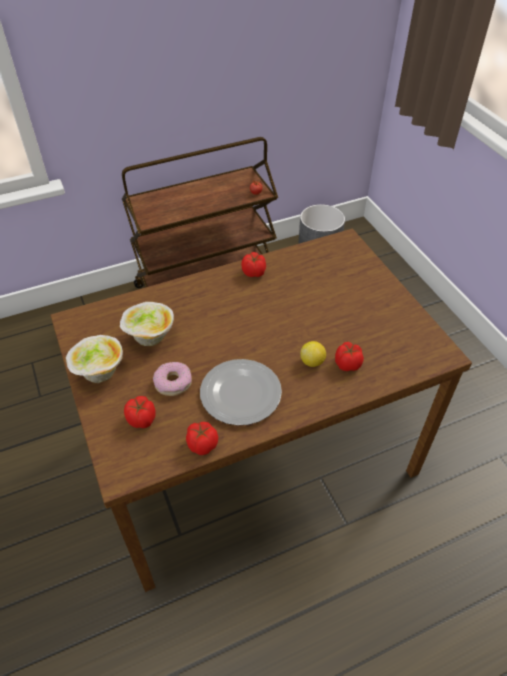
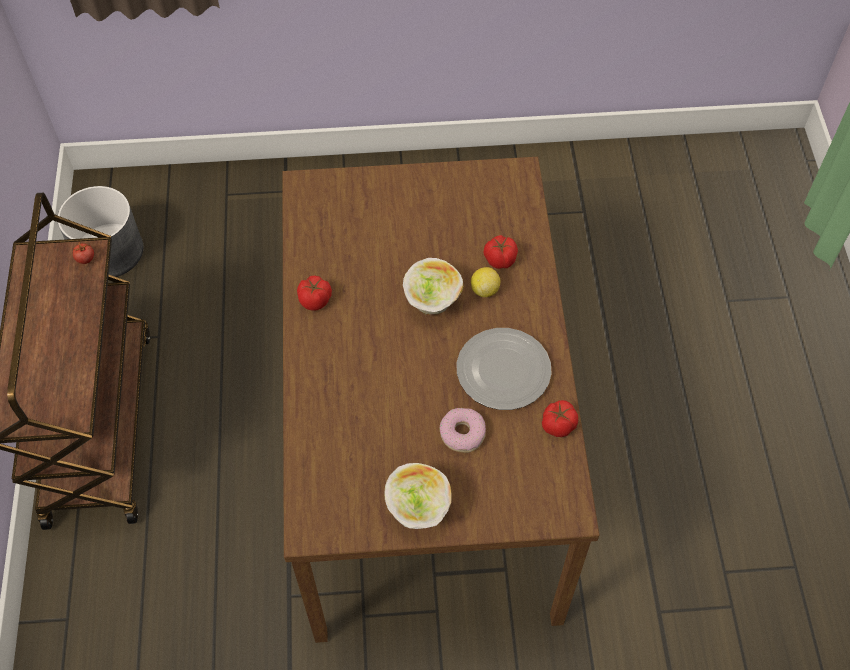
camera: 70 degrees left, 10 degrees up
(142, 420) = (505, 477): tomato -> none
(150, 337) = (380, 443): bowl -> bowl (431, 303)

